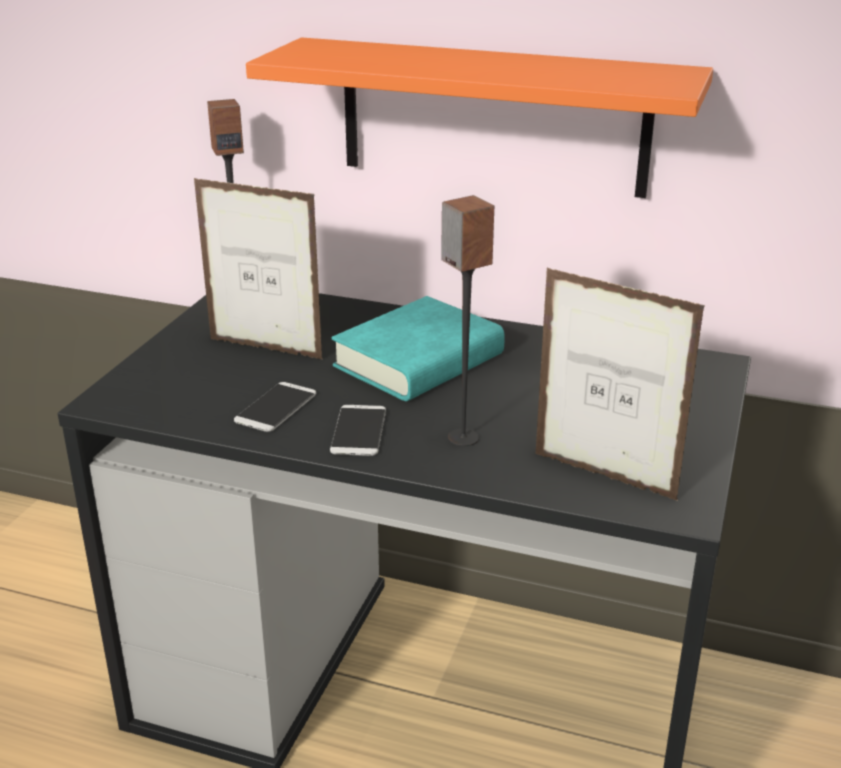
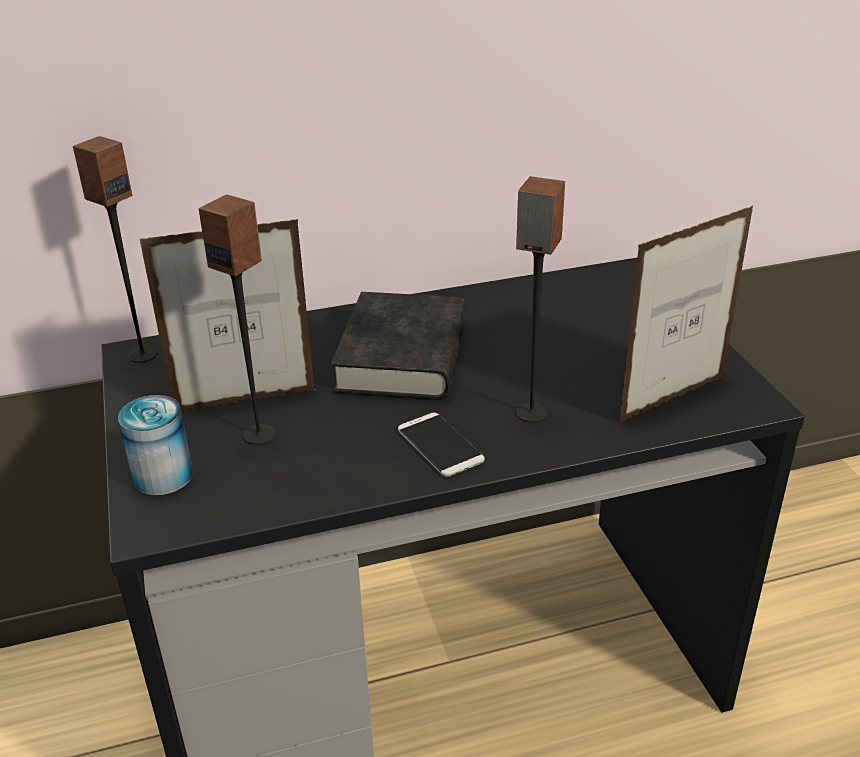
camera: 35 degrees left, 5 degrees up
(151, 375) = (163, 476): none -> can
(245, 374) = (259, 434): none -> speaker
(276, 408) = (336, 456): phone -> none
(419, 361) = (403, 357): turquoise book -> black book
(493, 117) = (387, 95): orange shelf -> none
(604, 476) = (672, 399): picture frame -> picture frame turned 150 degrees clockwise

